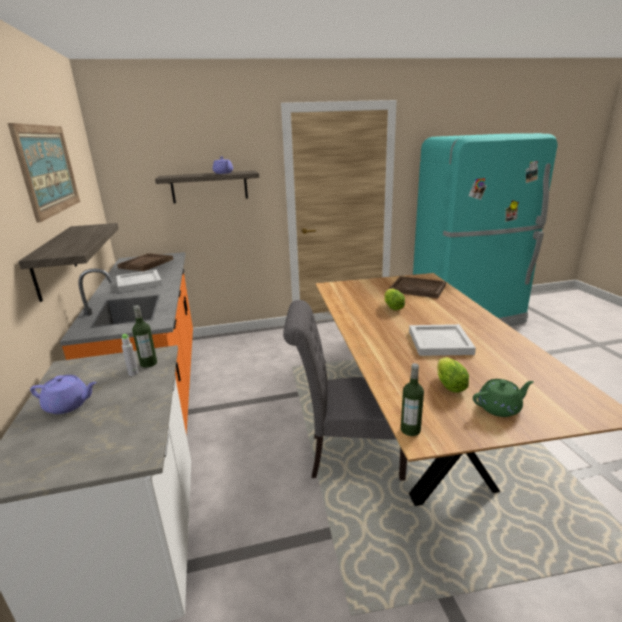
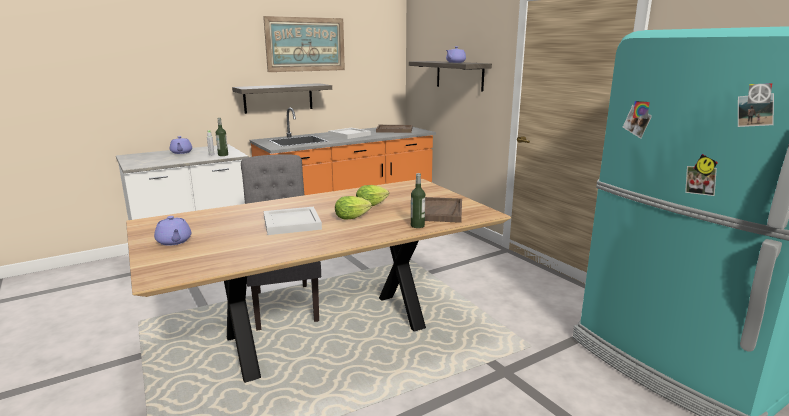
camera: 70 degrees right, 5 degrees down
(410, 430) = (156, 219): bottle -> bottle (417, 225)
(448, 384) = (213, 227): lettuce -> lettuce (354, 217)
(499, 408) = (174, 241): green teapot -> purple teapot

